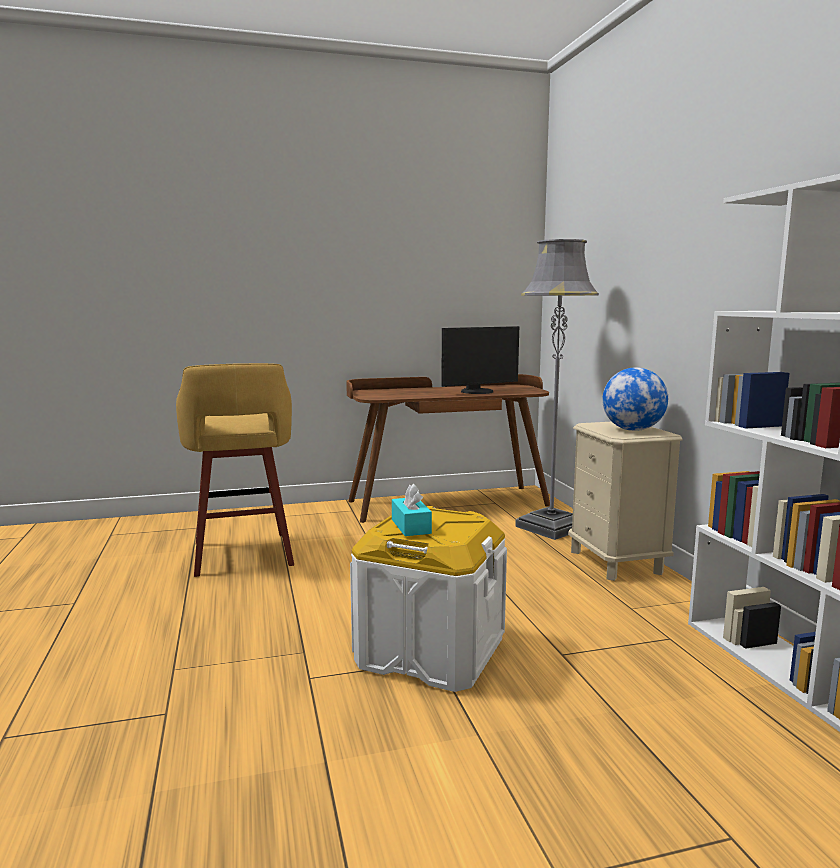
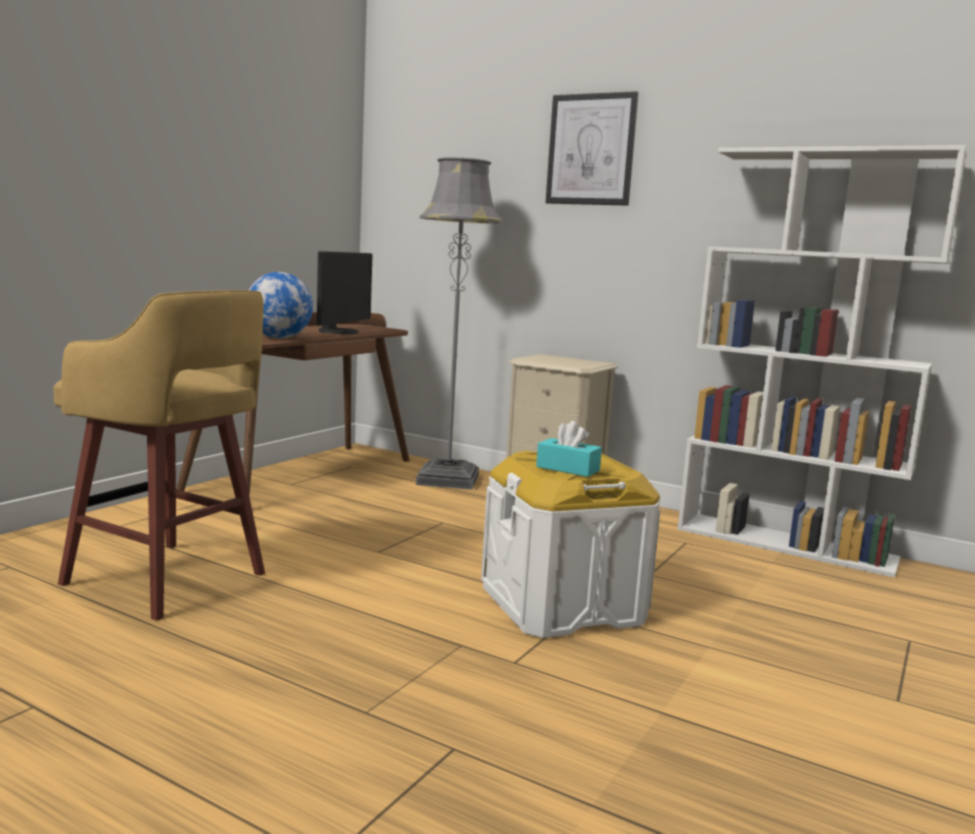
camera: 45 degrees left, 0 degrees up
(633, 430) = (572, 361): globe -> globe (279, 338)
(673, 214) = (591, 150): none -> picture

